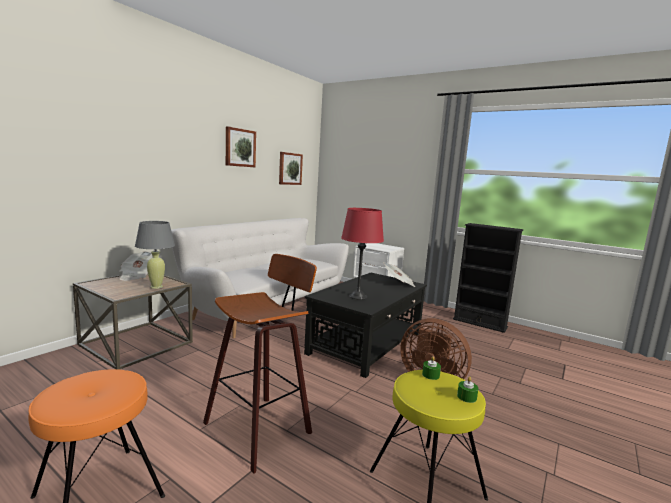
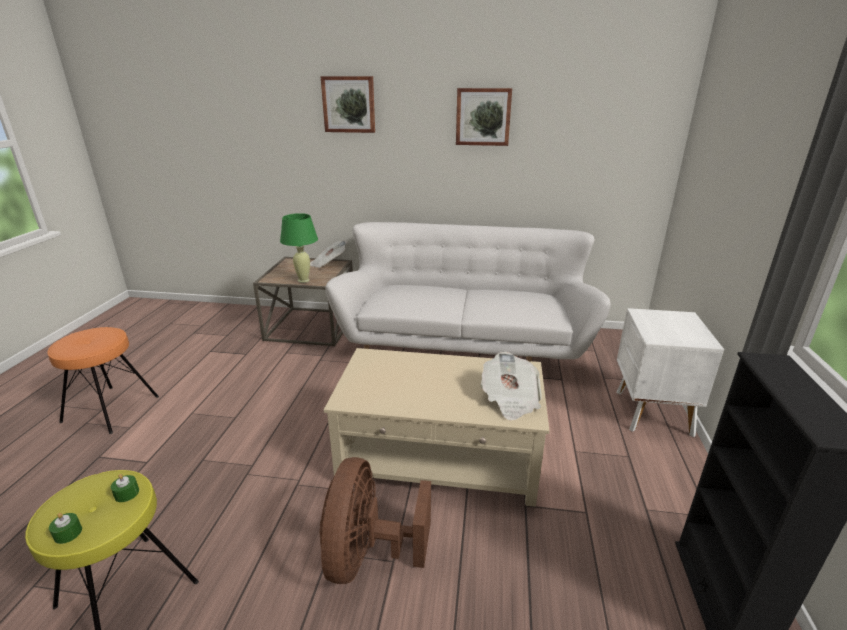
camera: 65 degrees right, 15 degrees up
(156, 287) = (304, 280): grey table lamp -> green table lamp
(261, 427) = (203, 443): stool -> none
(290, 168) = (595, 144): picture -> picture (349, 104)
(357, 296) = (392, 381): red table lamp -> none
(367, 343) = (440, 456): black coffee table -> beige coffee table

